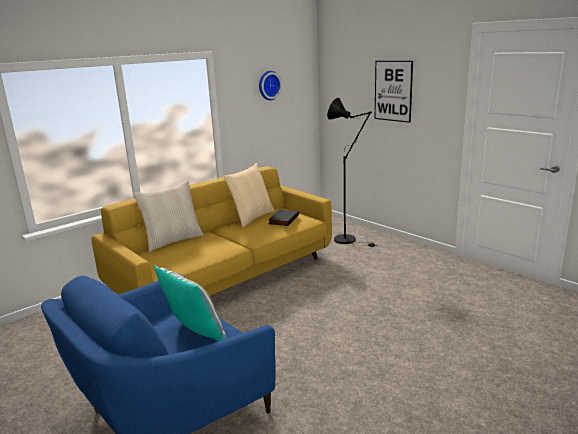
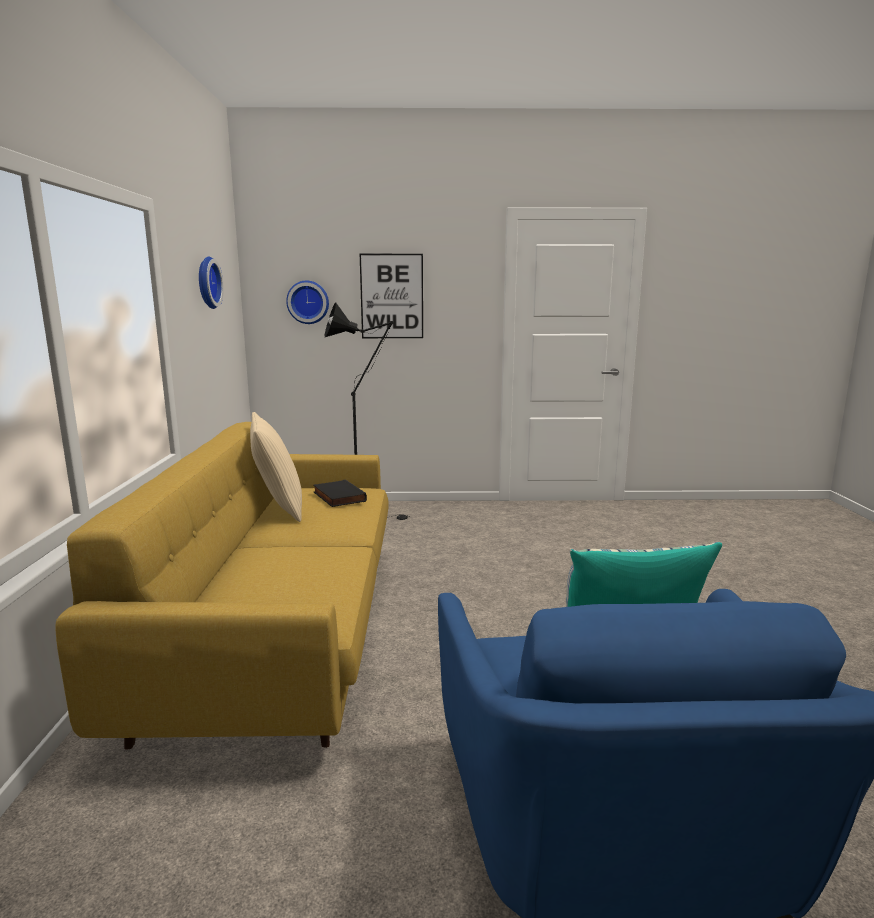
camera: 50 degrees left, 5 degrees down
(173, 241) = (216, 577): beige pillow -> none
(348, 92) = (308, 302): none -> wall clock

